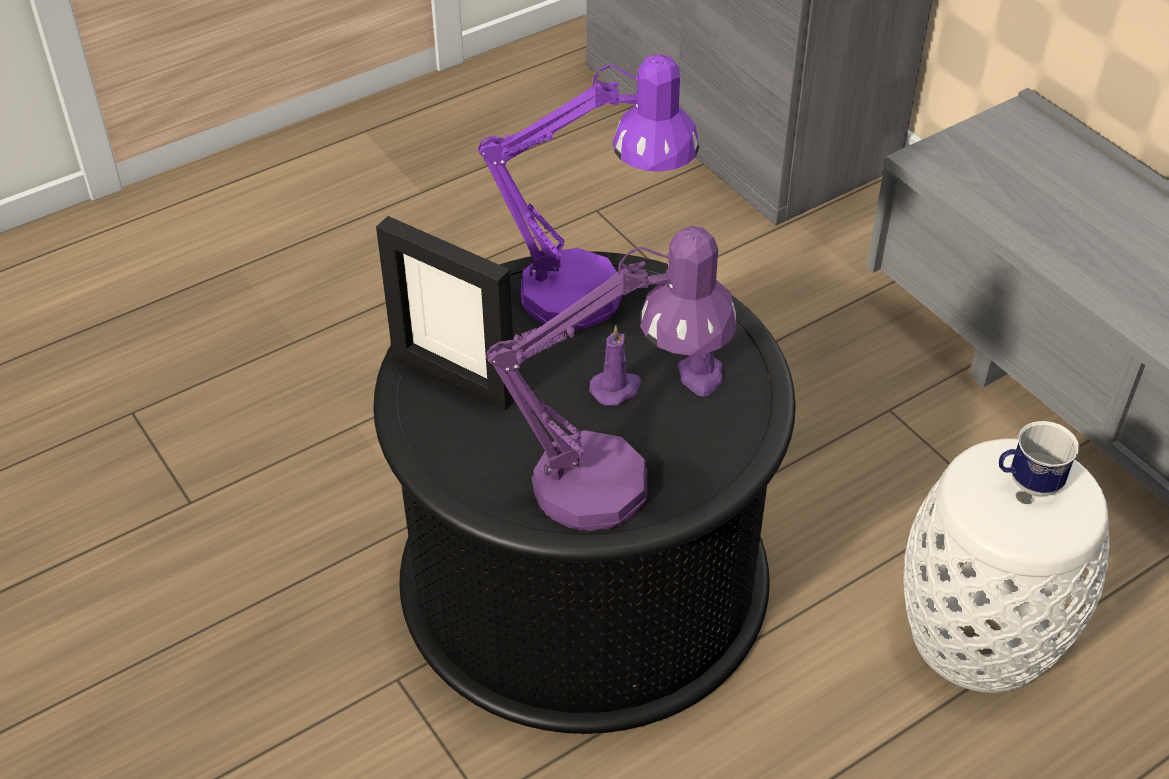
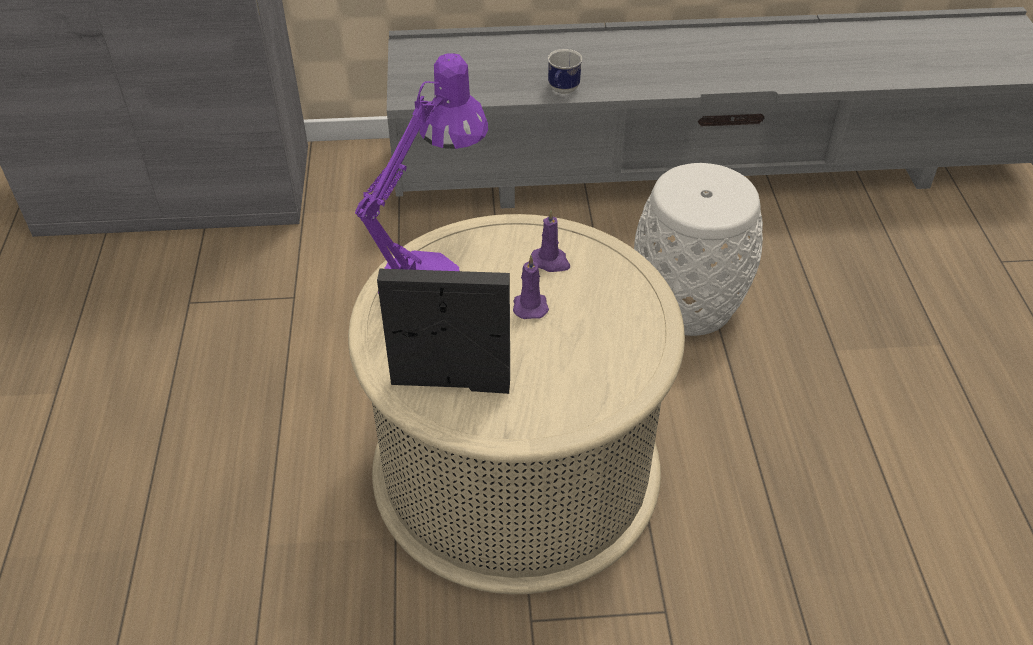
camera: 60 degrees left, 0 degrees up
(455, 375) = (450, 383): picture frame -> picture frame turned 150 degrees counterclockwise
(584, 575) = (516, 467): black coffee table -> beige coffee table
(617, 483) = (618, 341): purple table lamp -> none
(1027, 483) = (698, 188): mug -> mug (562, 91)

